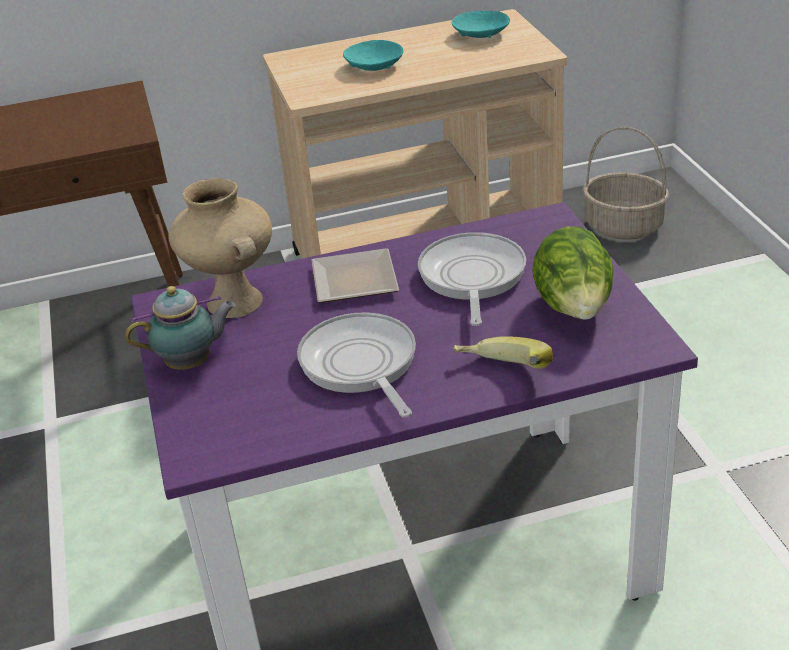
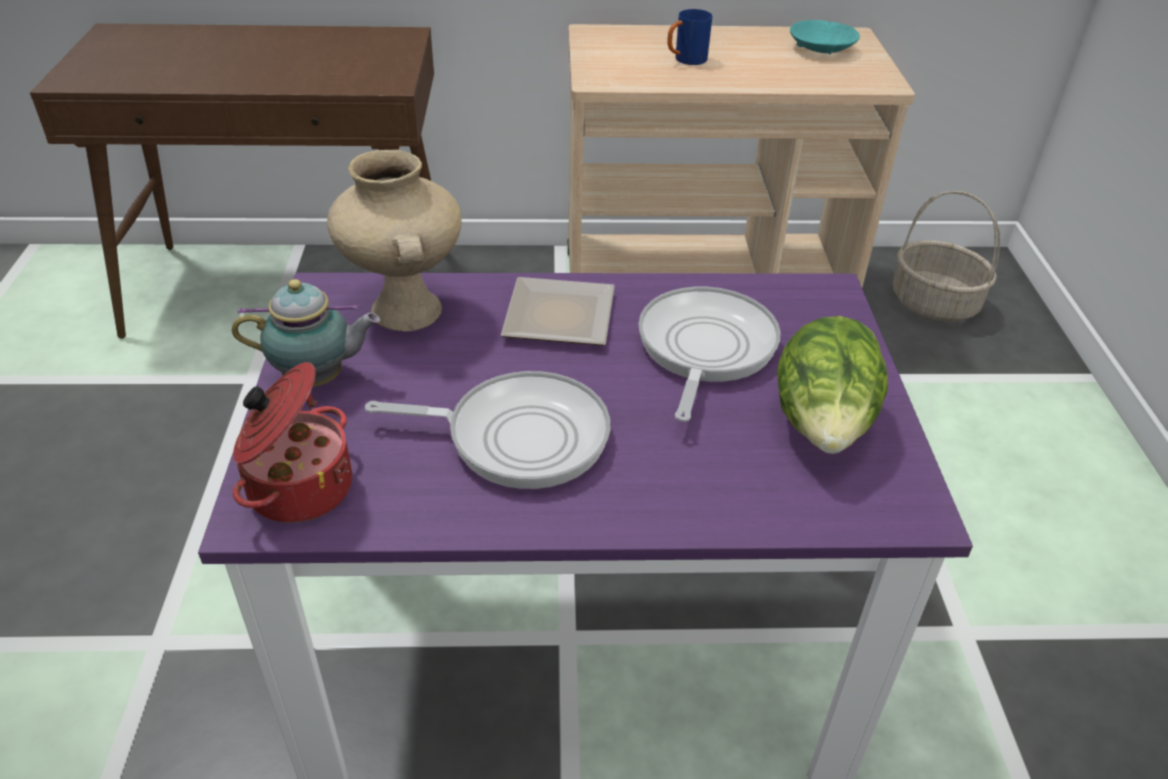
camera: 10 degrees right, 5 degrees up
(215, 434) = (298, 487): none -> cooking pot
(360, 365) = (518, 436): frying pan -> frying pan turned 105 degrees clockwise
(374, 66) = (685, 60): turquoise bowl -> blue mug
(502, 376) = (693, 502): banana -> none

